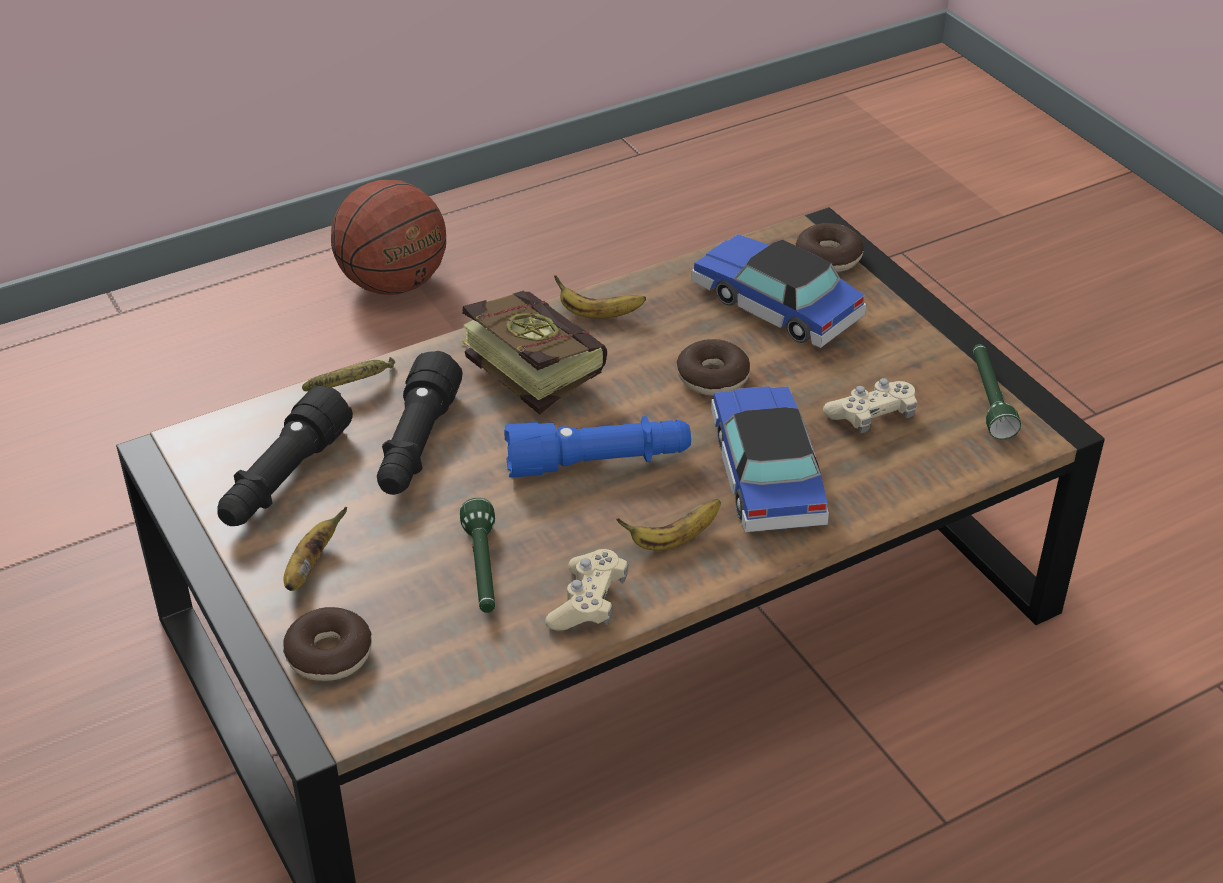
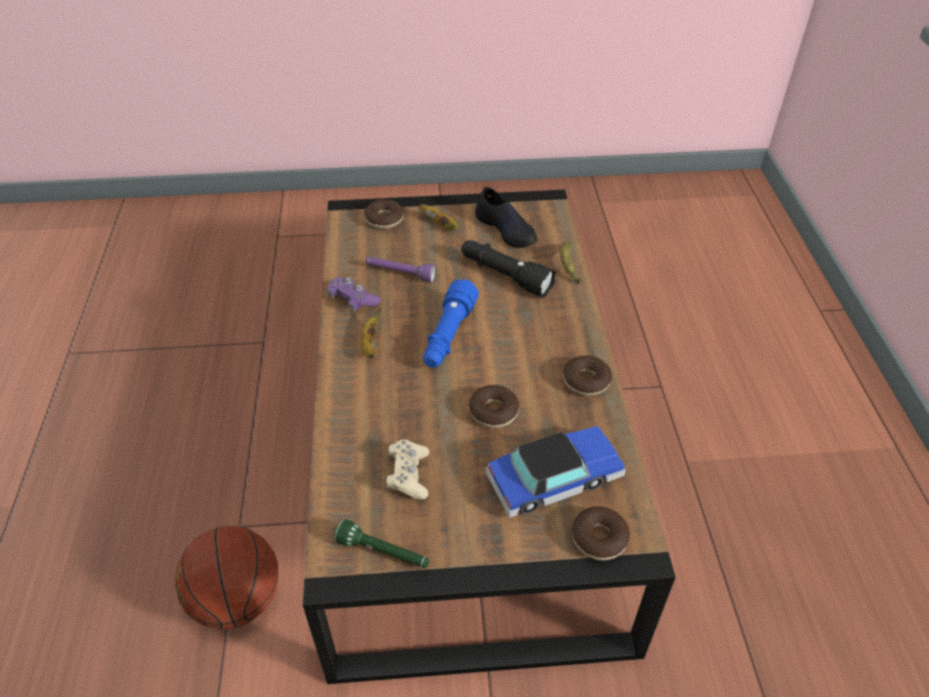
camera: 115 degrees right, 5 degrees up
(284, 479) = (506, 229): black flashlight -> black shoe
(393, 284) = (827, 439): basketball -> basketball (237, 599)
(482, 570) = (400, 273): green flashlight -> purple flashlight
(525, 370) = (546, 332): book -> none
(588, 602) = (353, 300): beige game controller -> purple game controller
(598, 314) = (586, 381): banana -> donut
(766, 472) = (394, 401): toy car -> none

